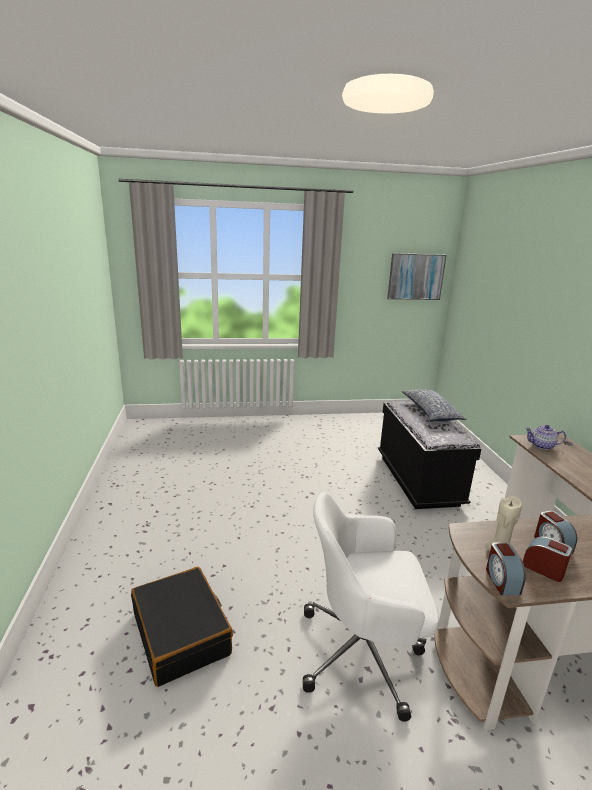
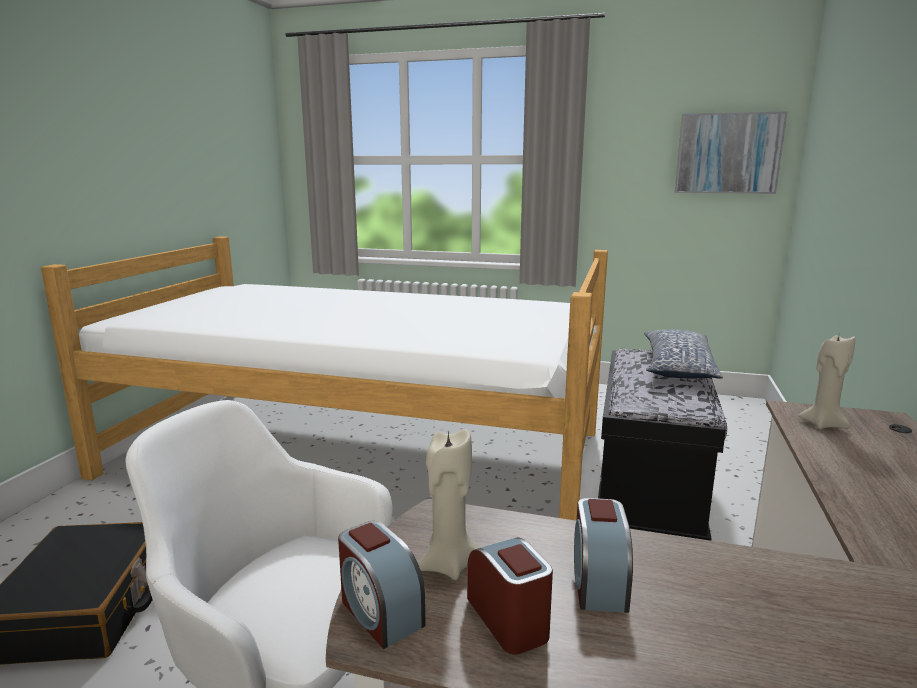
camera: 25 degrees right, 5 degrees down
(246, 488) = (359, 452): none -> bed
(501, 580) = (379, 612): alarm clock -> alarm clock turned 60 degrees counterclockwise
(542, 446) = (823, 424): teapot -> beige candle

